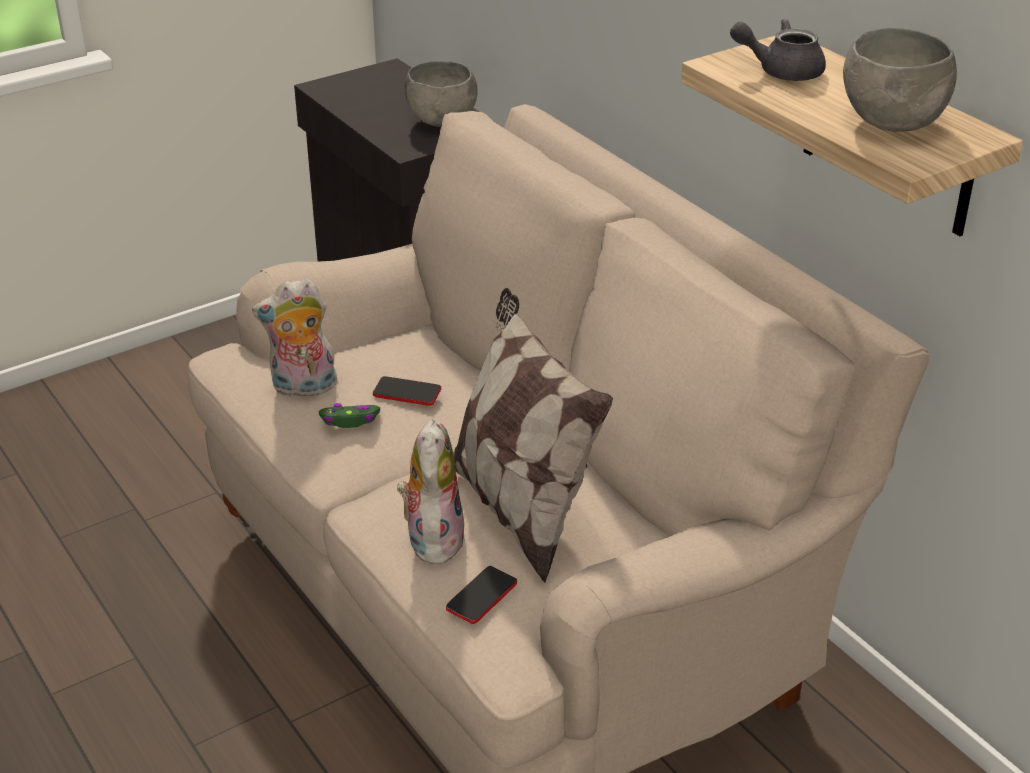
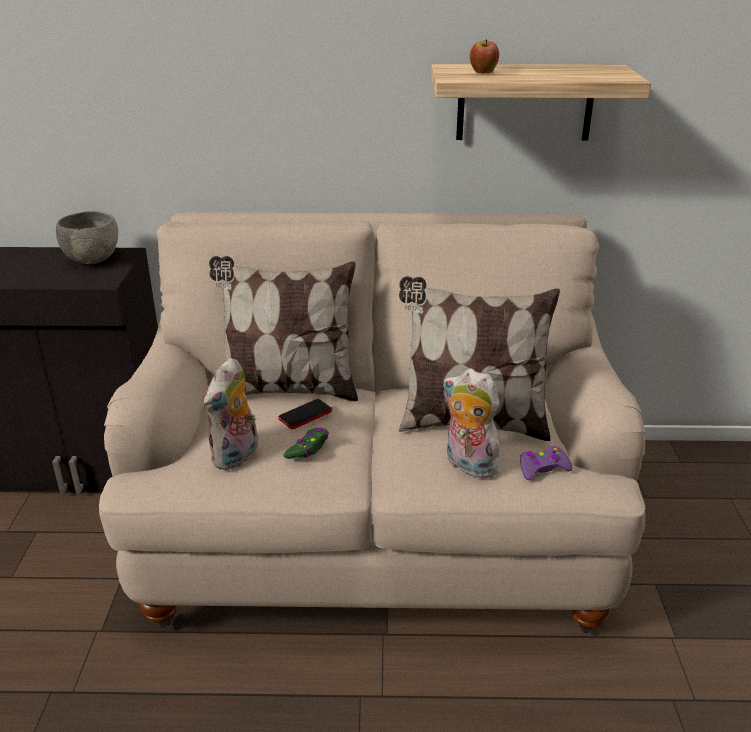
camera: 55 degrees left, 5 degrees down
(463, 363) = (288, 389): none -> pillow
(482, 596) = (543, 468): phone -> purple game controller
(781, 71) = (483, 73): grey teapot -> apple
(892, 124) = (580, 72): grey bowl -> none

